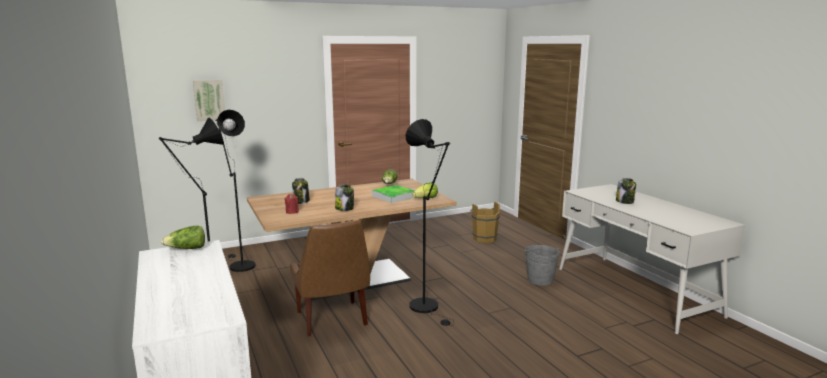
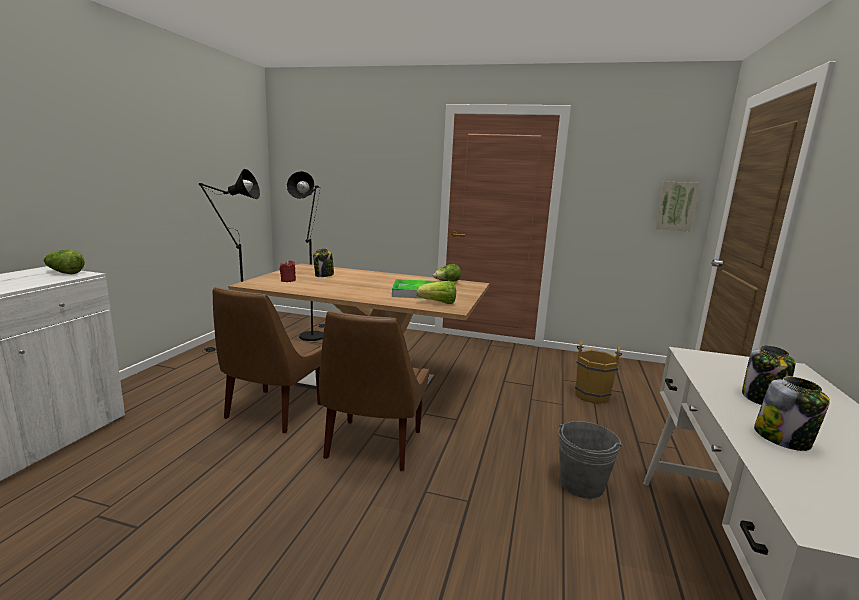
camera: 40 degrees right, 0 degrees up
(209, 100) = (329, 170): picture -> picture (676, 206)
(344, 208) = (334, 289): jar -> jar (783, 439)
(428, 308) = (372, 446): black floor lamp -> brown chair

